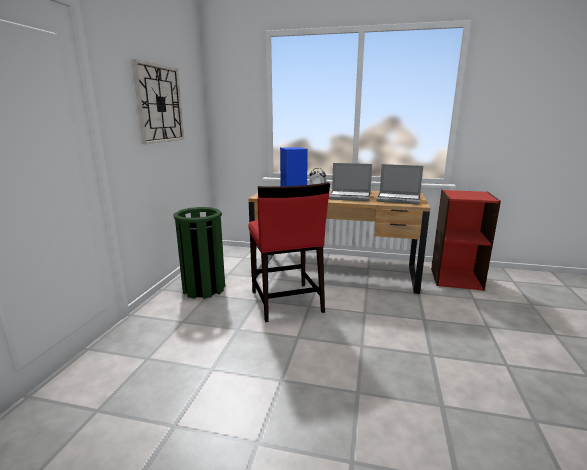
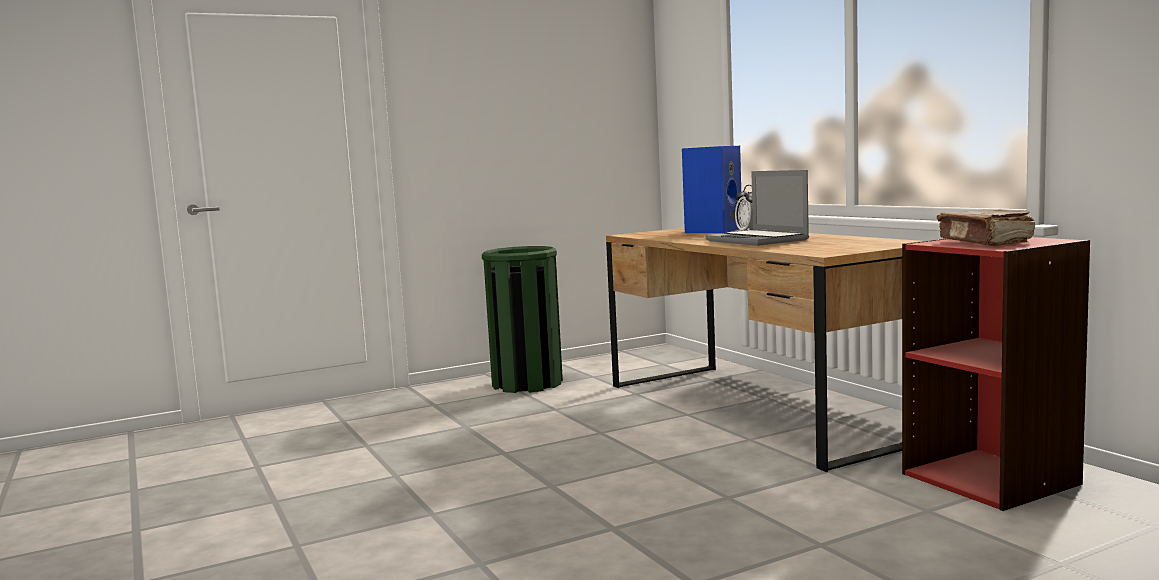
camera: 50 degrees right, 10 degrees down
(159, 104) = (518, 87): wall clock -> none
(286, 302) = (583, 420): red chair -> none
(399, 199) = (827, 247): laptop -> none
(468, 195) = (985, 242): none -> brown book

